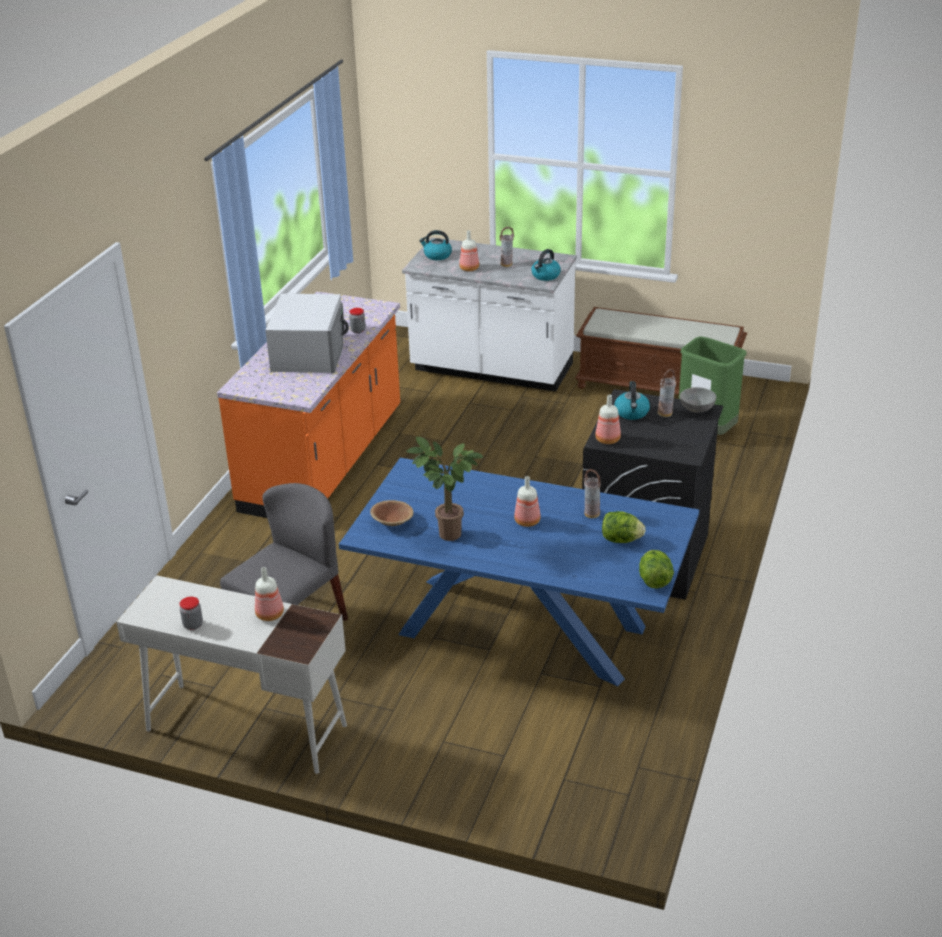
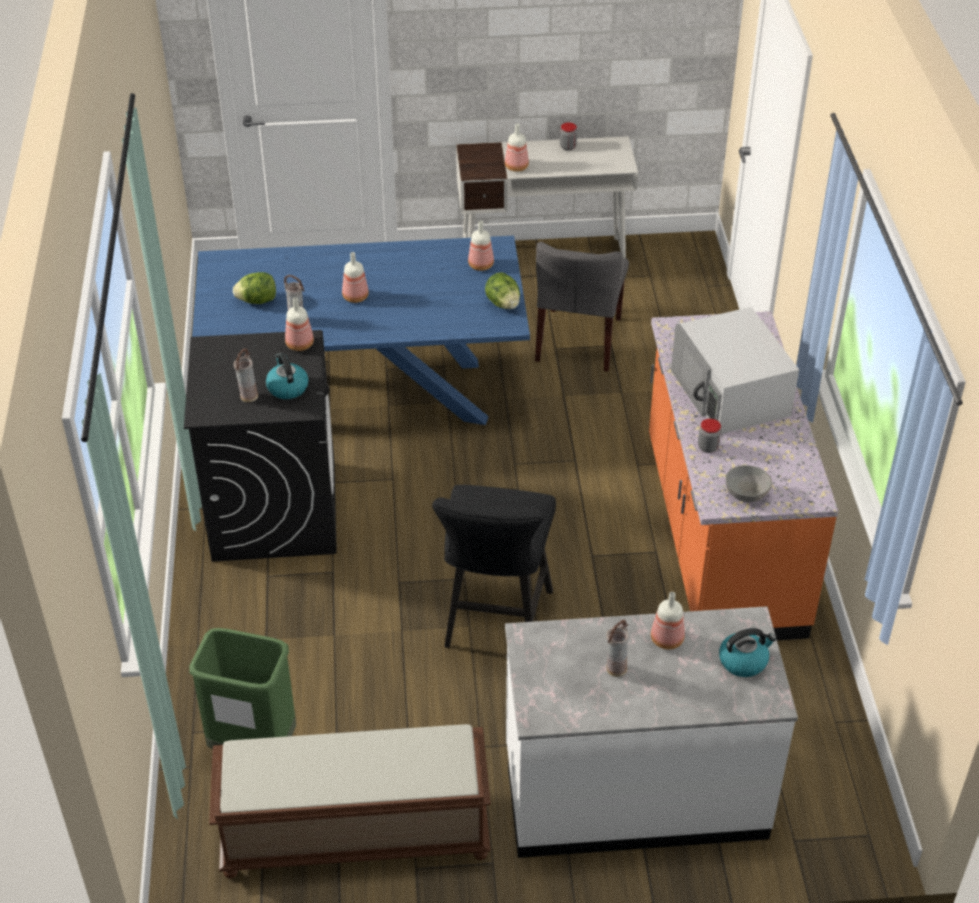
camera: 155 degrees right, 10 degrees up
(392, 522) = (481, 265): brown bowl -> bottle
(446, 536) = (422, 265): potted plant -> none
(518, 452) = (495, 625): none -> black stool
(545, 276) = (536, 655): kettle -> none
(654, 581) = (213, 270): lettuce -> lettuce (503, 304)
(697, 410) = (213, 411): grey bowl -> grey bowl (746, 494)

